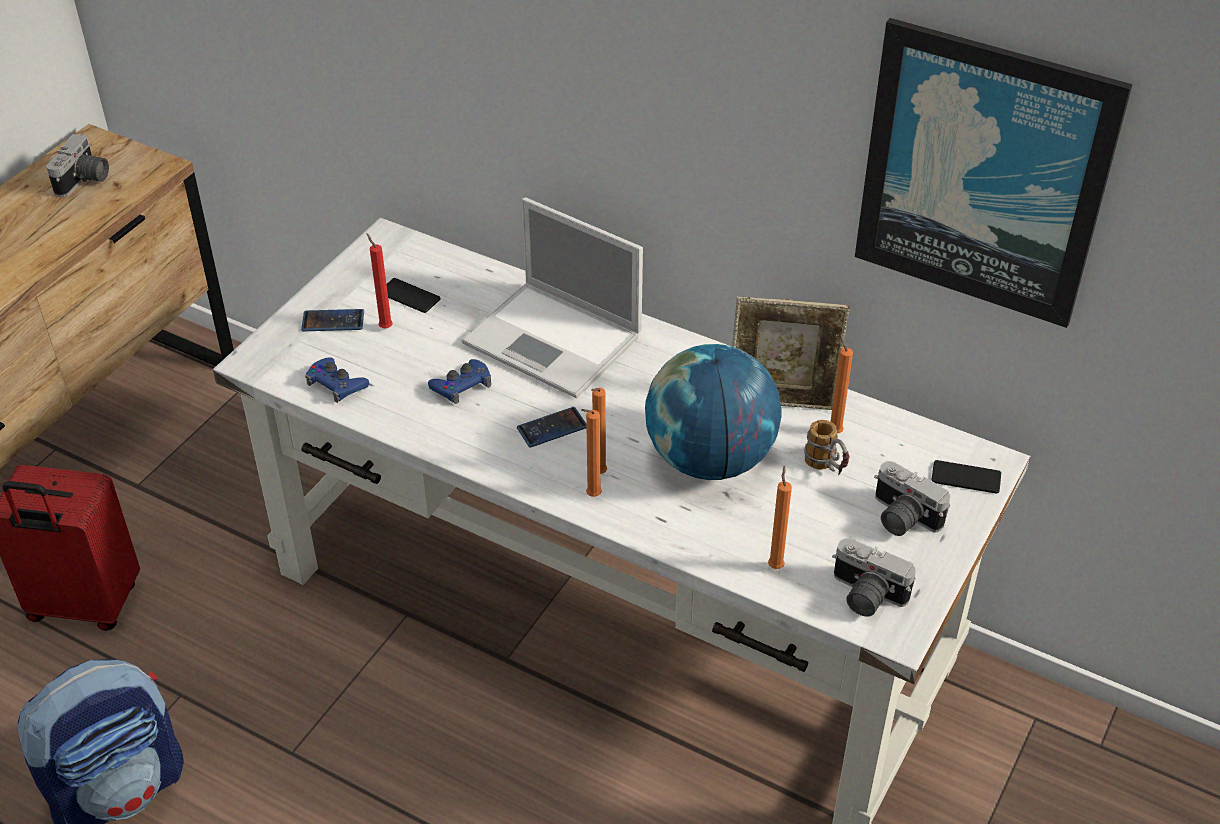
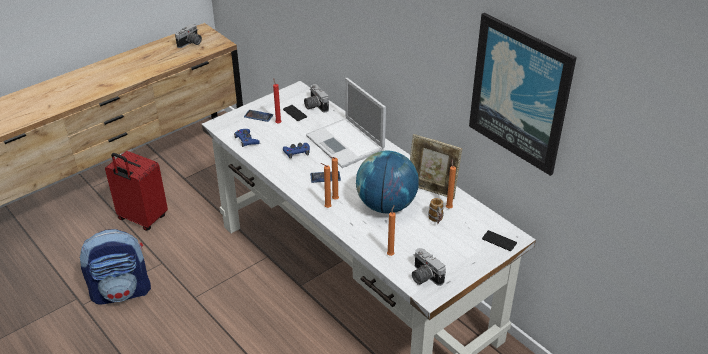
camera: 20 degrees right, 5 degrees down
(900, 518) = (458, 250): camera -> camera (314, 106)

